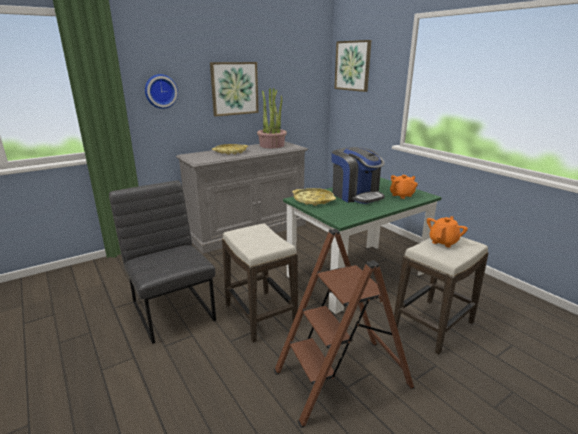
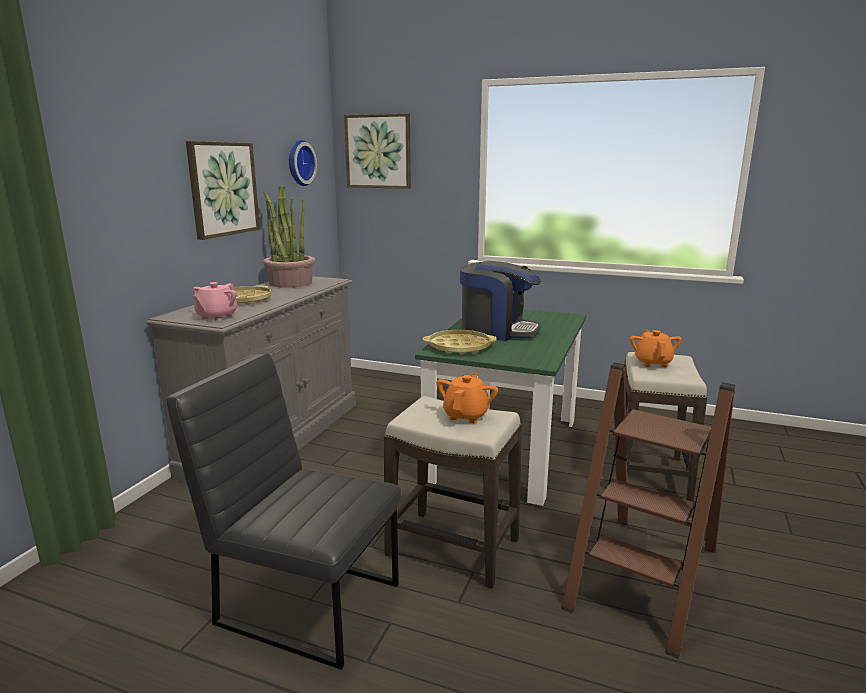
camera: 35 degrees left, 5 degrees down
(160, 91) = (112, 195): wall clock -> wall clock (299, 163)
(203, 158) = (216, 317): none -> pink teapot
(402, 195) = (546, 321): orange teapot -> orange teapot (466, 415)

